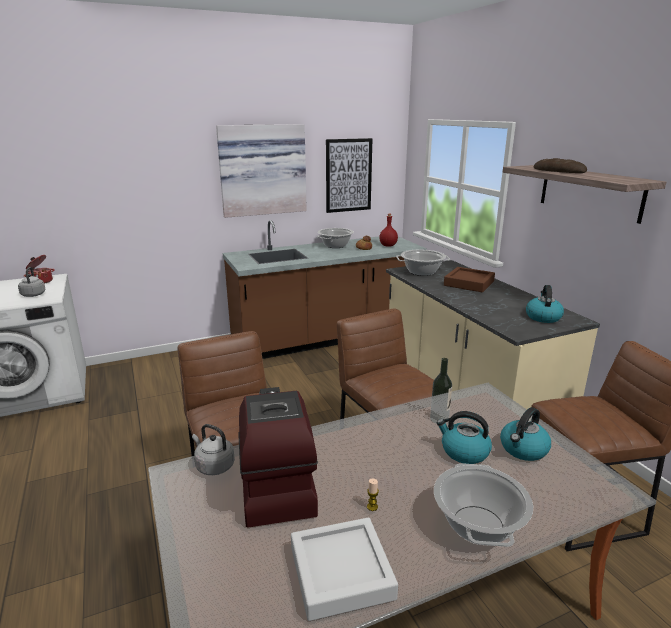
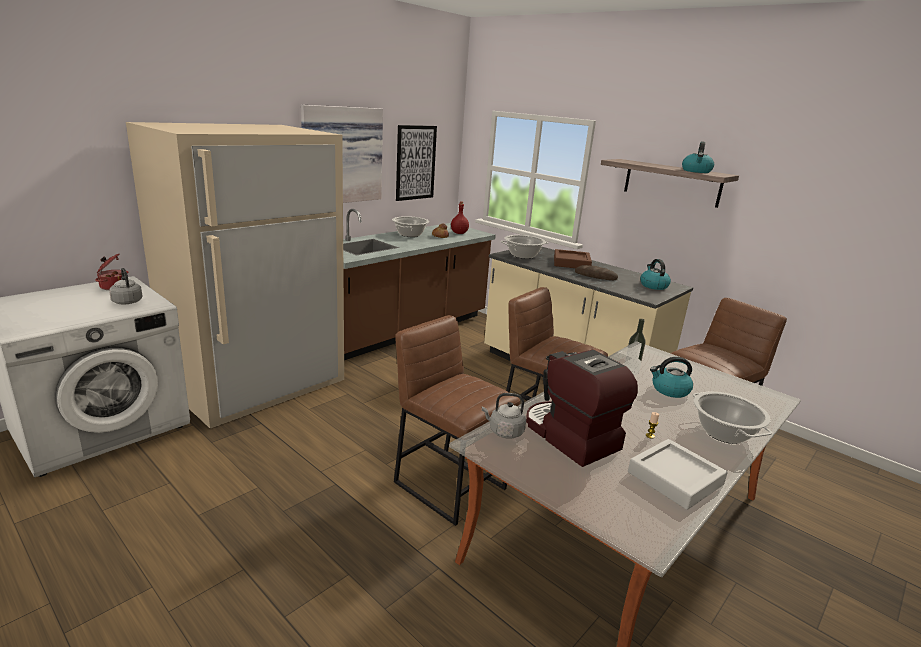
camera: 25 degrees left, 0 degrees up
(165, 372) = (258, 382): none -> beige fridge
(523, 449) = (703, 382): kettle -> kettle (696, 171)
(559, 171) = (652, 165): bread -> bread (595, 276)

